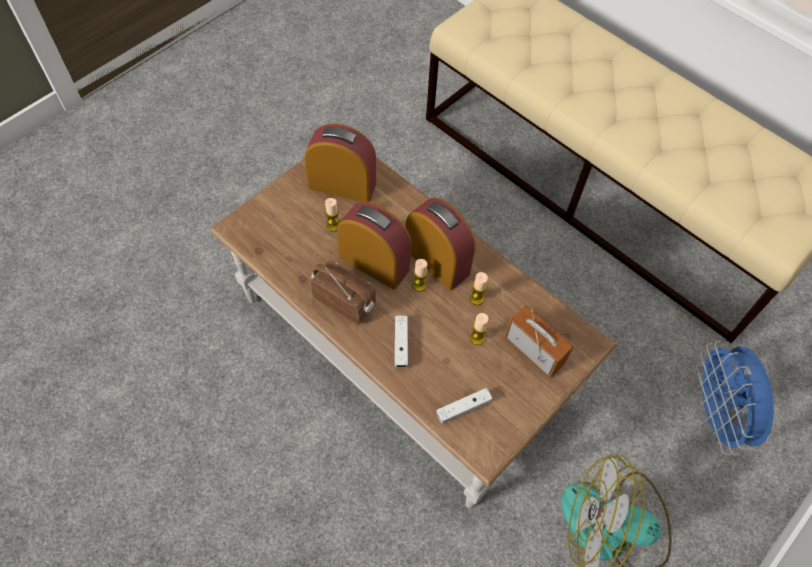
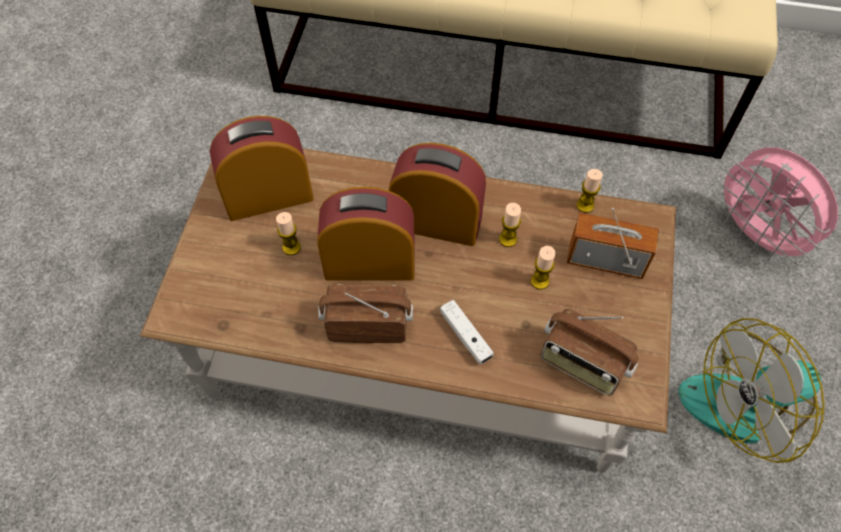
camera: 30 degrees left, 0 degrees up
(419, 285) = (437, 259): candle -> candle (585, 205)
(463, 408) = (582, 364): white game controller -> radio
(715, 417) = (756, 236): blue fan -> pink fan

